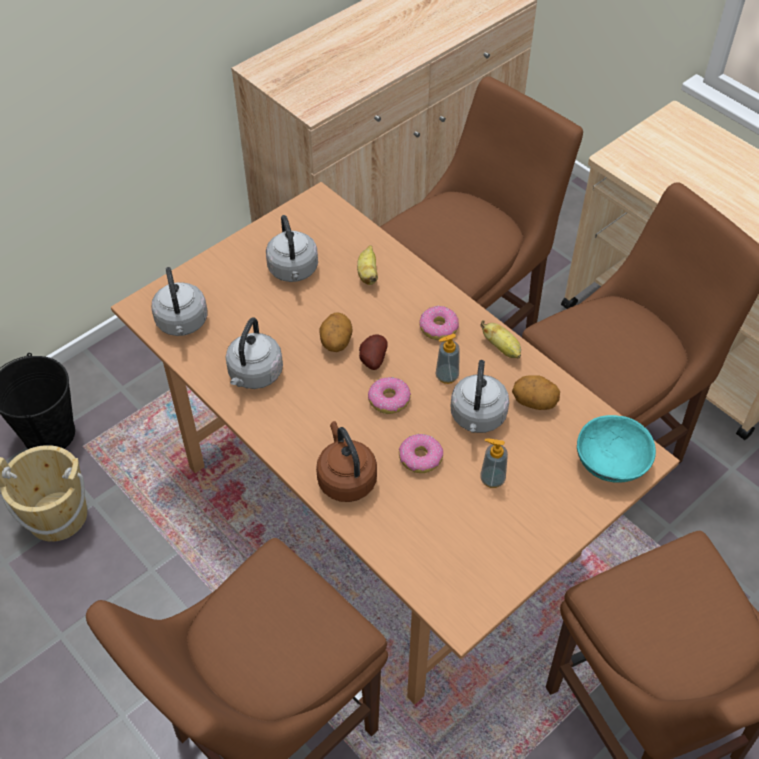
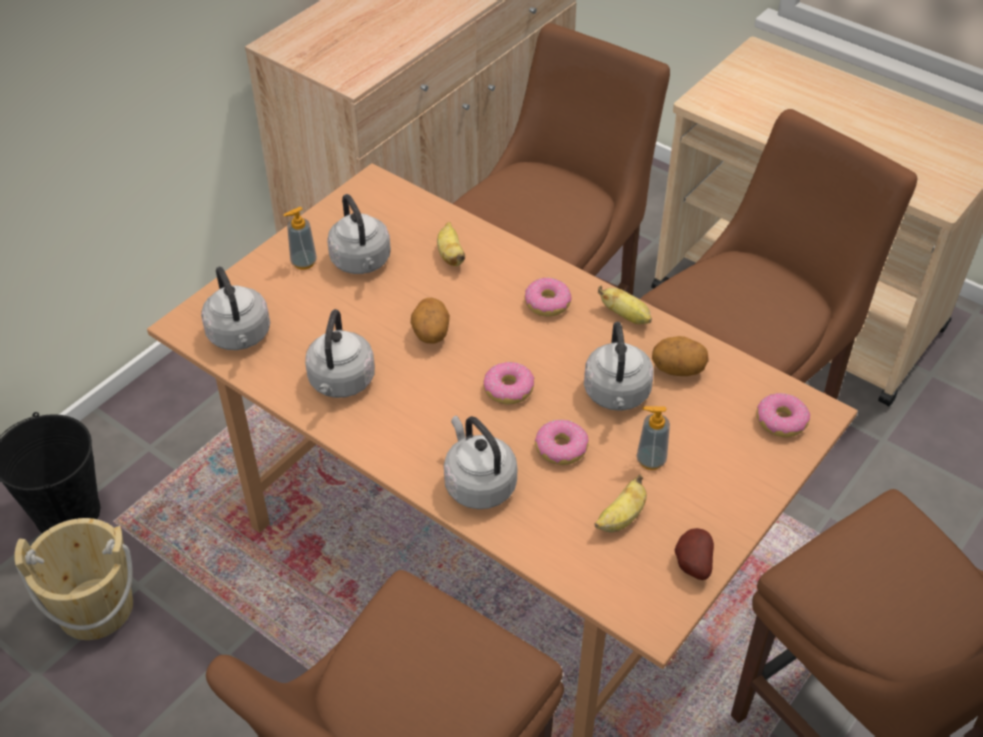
camera: 10 degrees left, 5 degrees down
(346, 478) = (478, 483): brown kettle -> grey kettle
(372, 360) = (477, 348): potato -> potato (691, 564)
(446, 376) = (569, 354): soap dispenser -> soap dispenser (303, 262)
(455, 526) = (621, 518): none -> banana
(610, 461) = (781, 421): turquoise bowl -> donut

